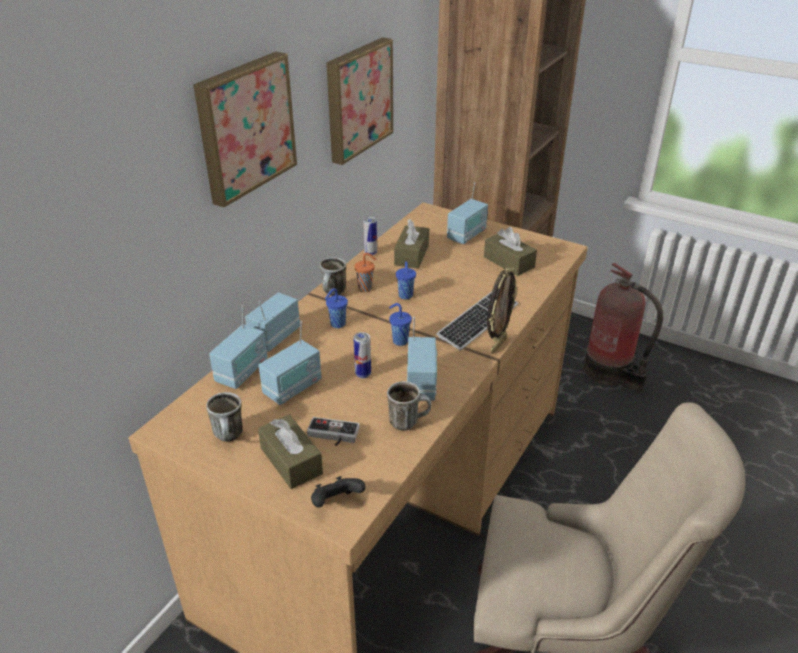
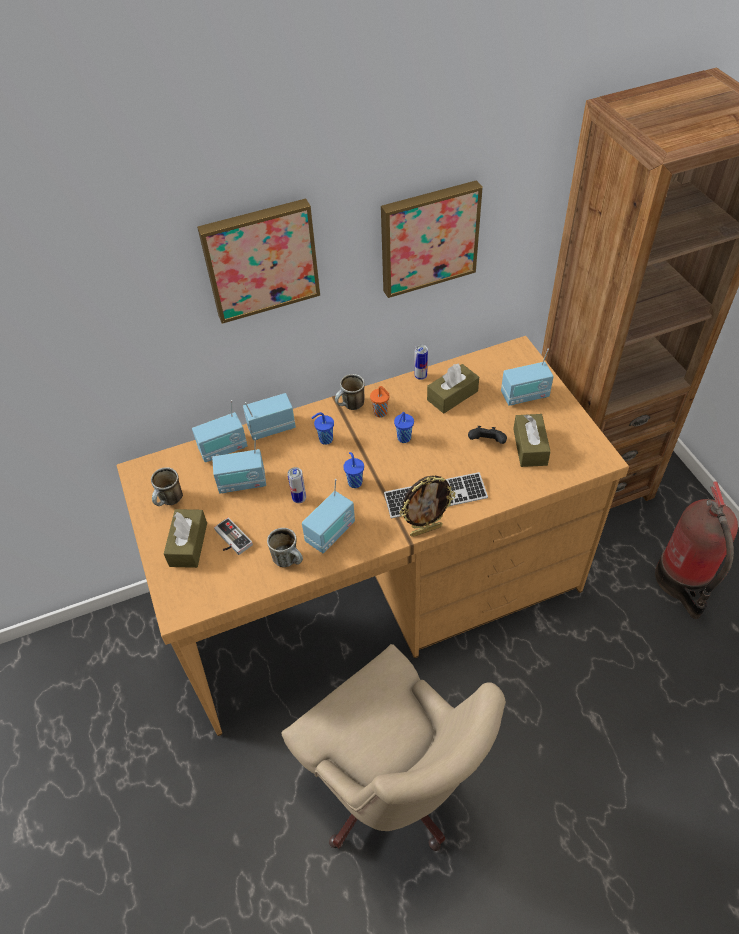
camera: 40 degrees right, 15 degrees up
(336, 502) = (185, 595): black game controller -> black game controller (486, 443)

